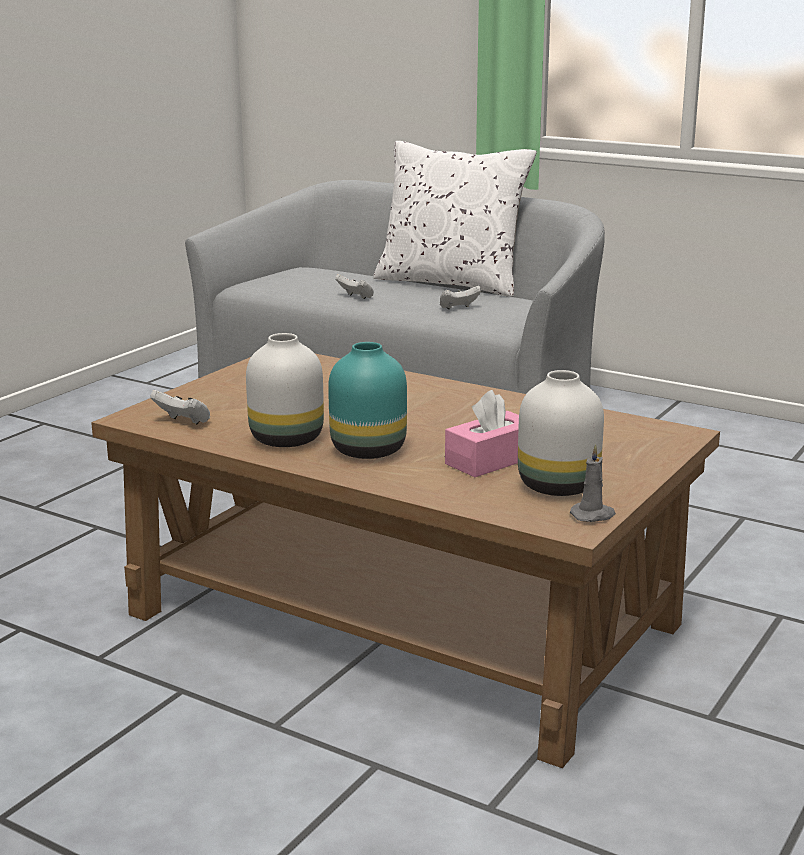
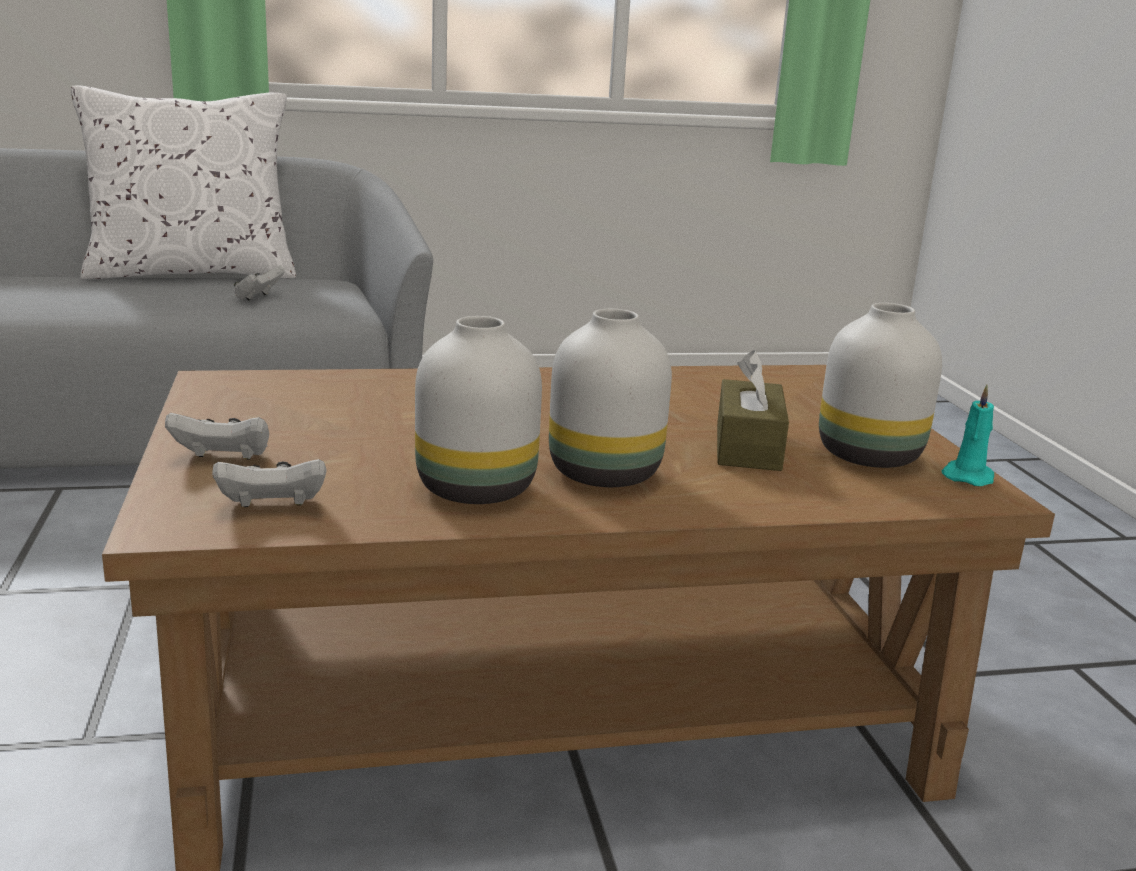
camera: 45 degrees left, 0 degrees up
(356, 297) = (98, 303): white game controller -> white game controller (223, 459)
(366, 450) = (601, 474): turquoise vase -> white vase
(491, 460) = (748, 447): pink tissue box -> brown tissue box
(593, 515) = (968, 476): grey candle -> turquoise candle

